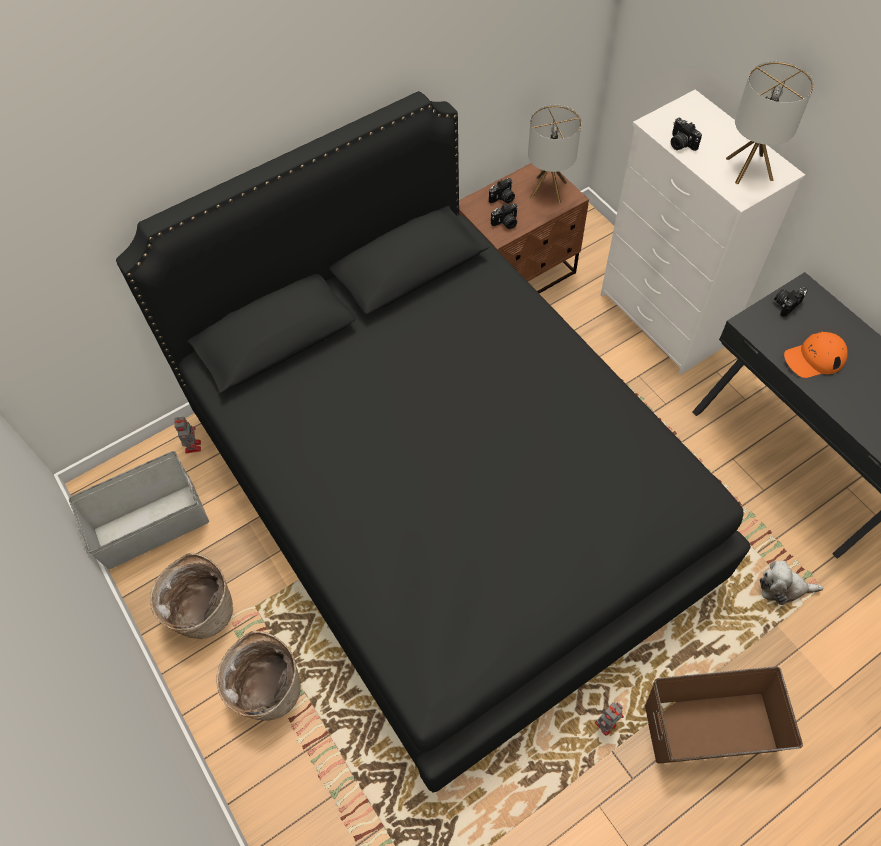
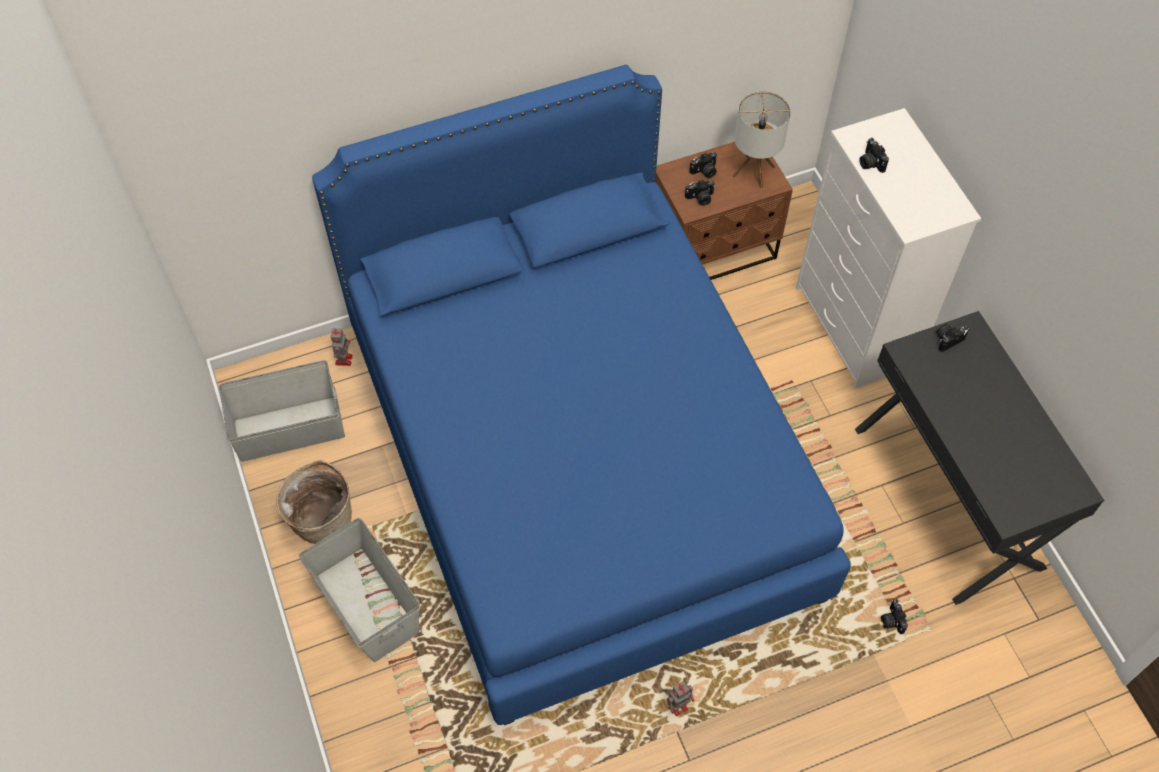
camera: 10 degrees right, 0 degrees up
(267, 688) = (368, 603): basket -> grey storage box
(443, 495) = (578, 460): black bed -> blue bed
(709, 727) = (776, 731): brown storage box -> none
(749, 169) = (928, 202): table lamp -> none
(783, 587) = (891, 620): plush toy -> camera
(814, 358) = (956, 398): orange cap -> none

